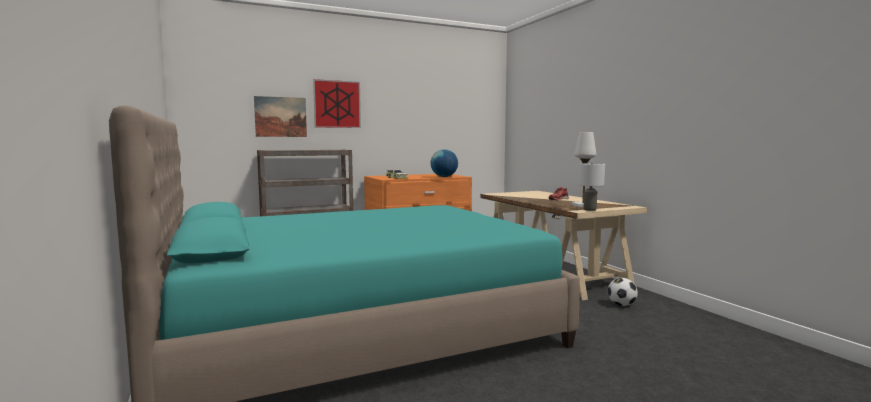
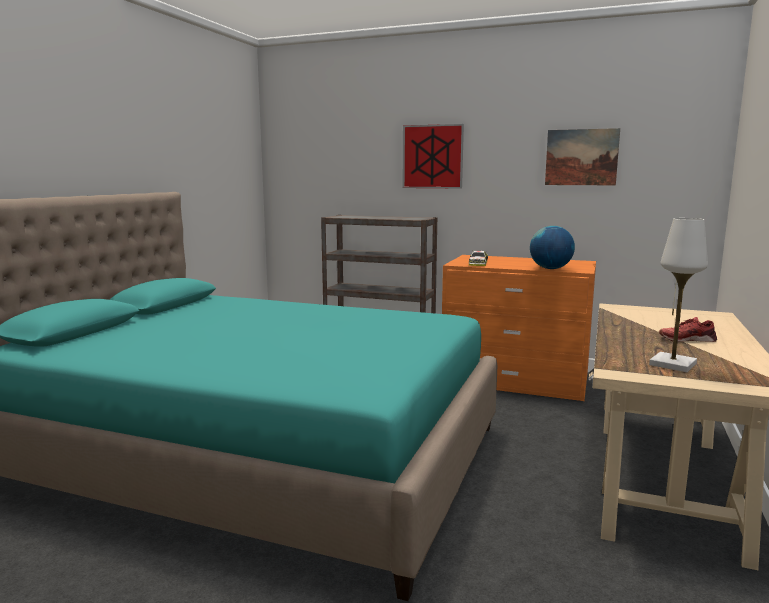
camera: 45 degrees right, 5 degrees up
(280, 117) = (365, 175): picture -> picture (581, 157)
(590, 210) = (645, 377): white table lamp -> none
(621, 305) = (656, 581): football -> none

